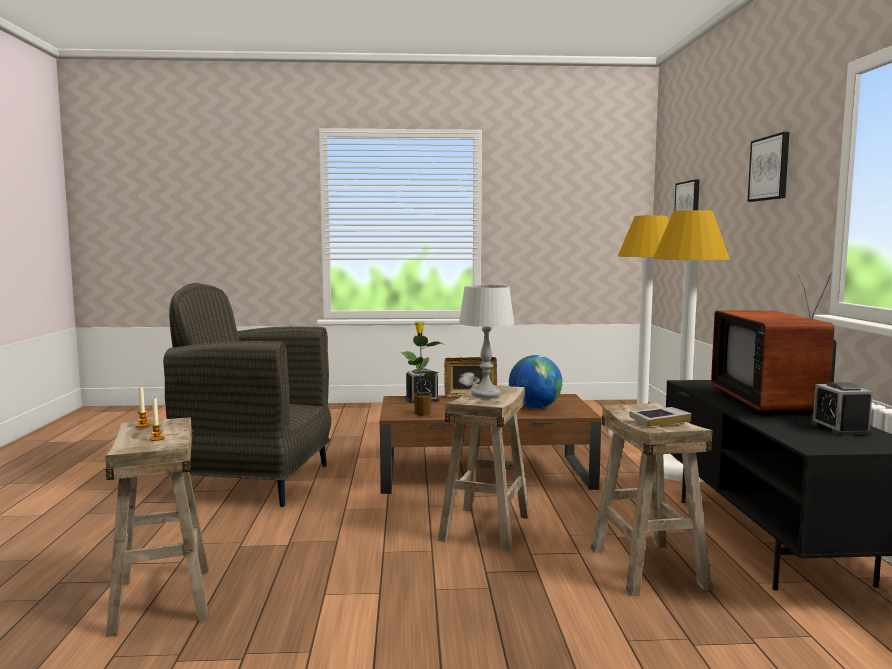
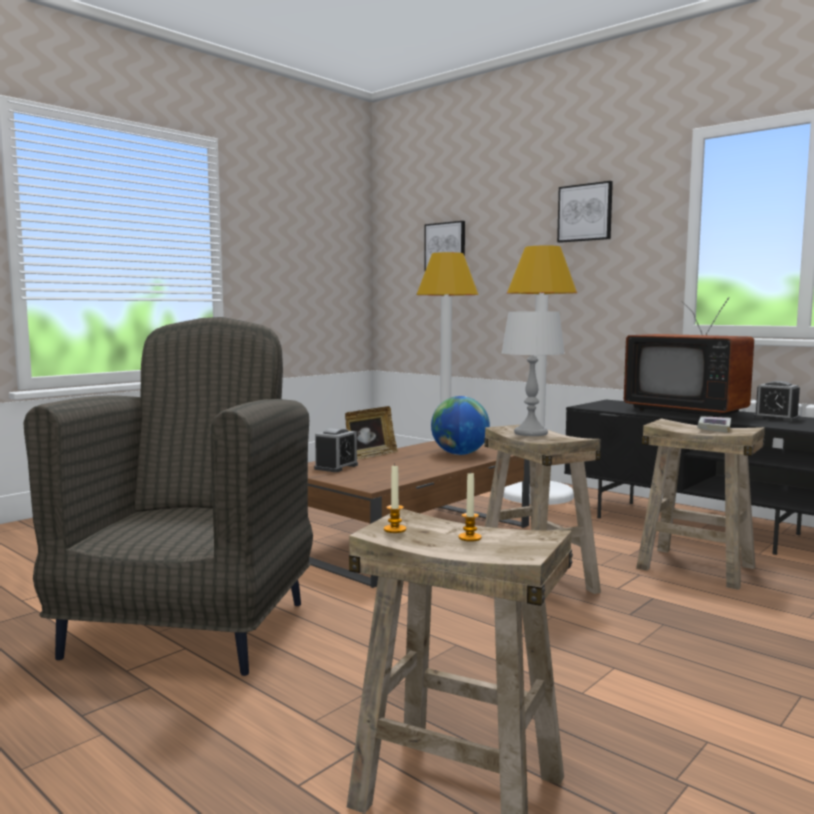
camera: 45 degrees left, 0 degrees up
(255, 482) = (190, 628): grey armchair -> grey armchair turned 135 degrees clockwise
(421, 413) = (386, 478): potted plant -> none

